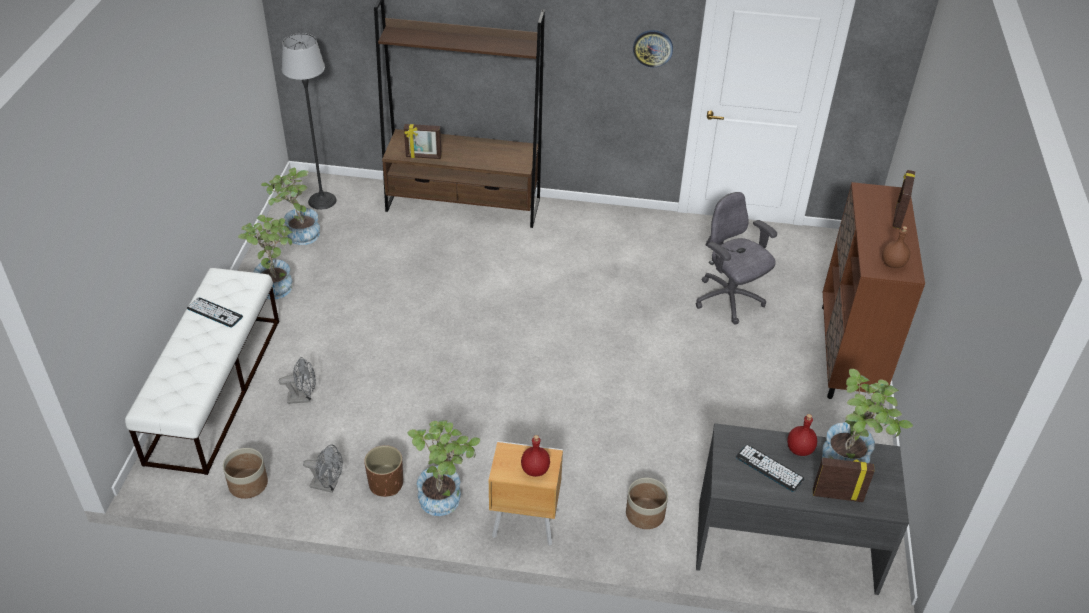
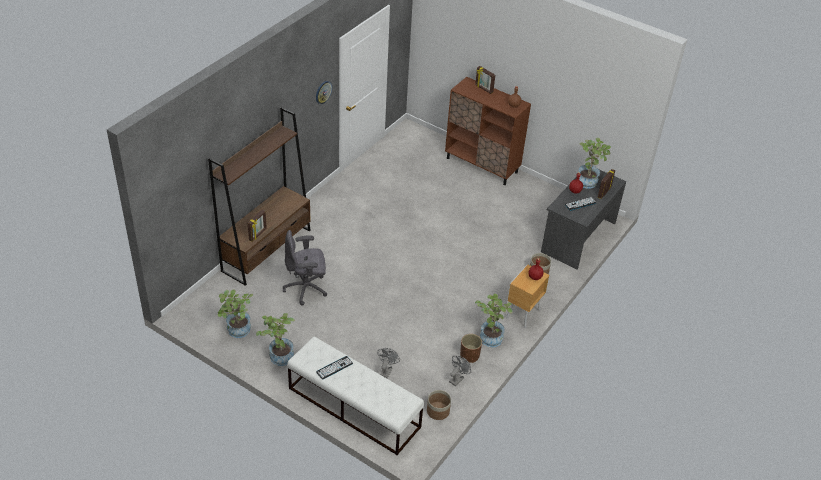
camera: 65 degrees left, 0 degrees up
(322, 200) = (210, 310): floor lamp -> none
(729, 300) = (421, 185): grey office chair -> grey office chair (306, 289)

